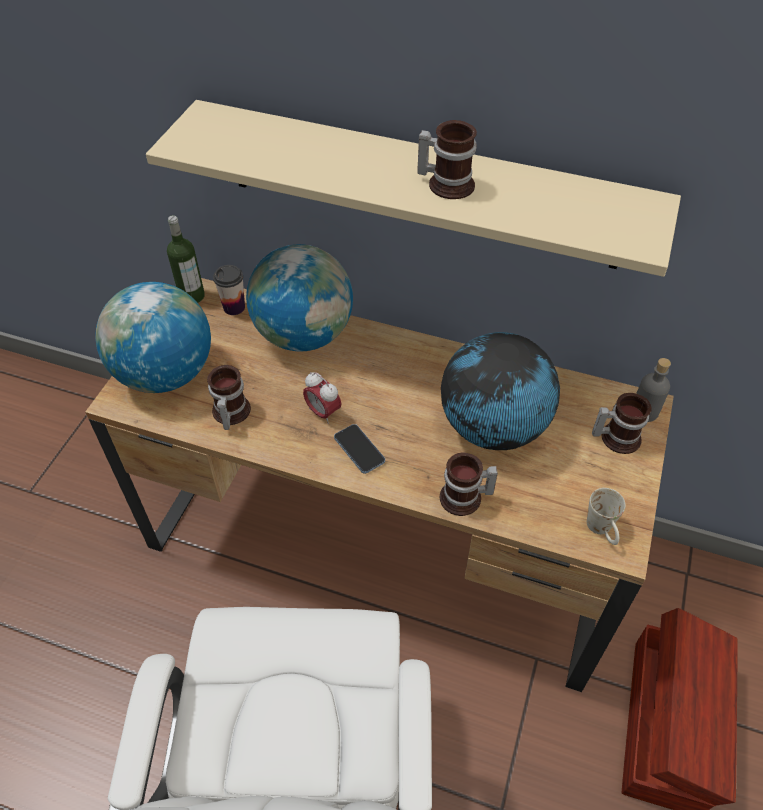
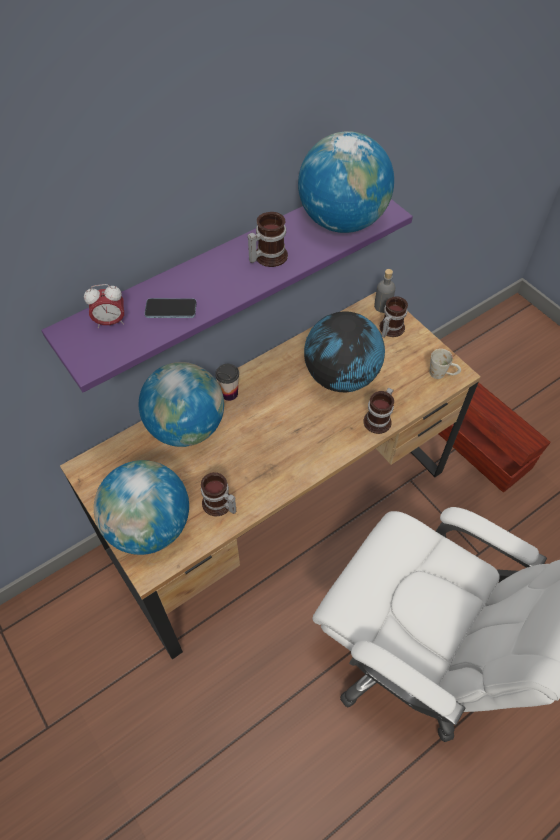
camera: 55 degrees left, 5 degrees up
(192, 296) = (86, 473): bottle -> none
(234, 307) = (122, 453): cup -> cup (229, 393)
(323, 412) = (261, 453): alarm clock -> alarm clock (110, 322)
(359, 450) = (306, 450): phone -> phone (171, 309)
(420, 185) = (219, 273): beige shelf -> purple shelf
(576, 212) = (342, 221): none -> globe

